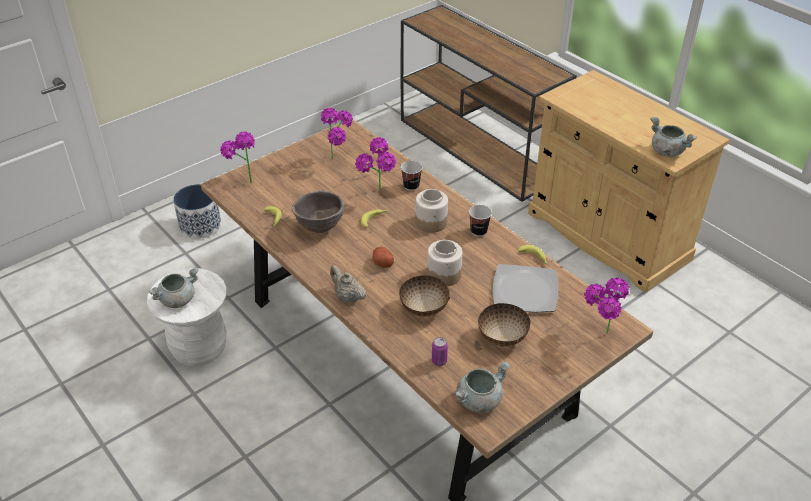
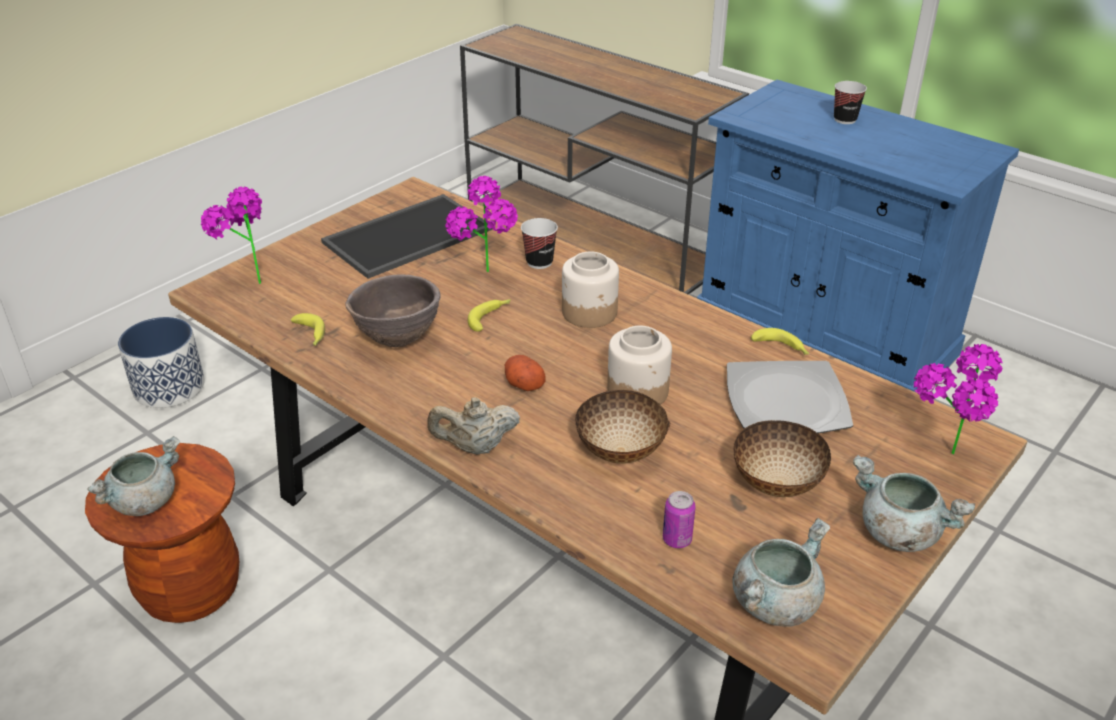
camera: 10 degrees left, 5 degrees down
(199, 349) = (191, 590): white stool -> brown stool
(339, 159) = (408, 234): potted plant -> tray
(347, 297) = (475, 447): beige teapot -> beige teapot turned 45 degrees counterclockwise
(478, 231) = (674, 317): cup -> cup (845, 119)
(607, 236) = (823, 334): beige cabinet -> blue cabinet
(666, 151) = (935, 171): grey cooking pot -> grey cooking pot (898, 533)

